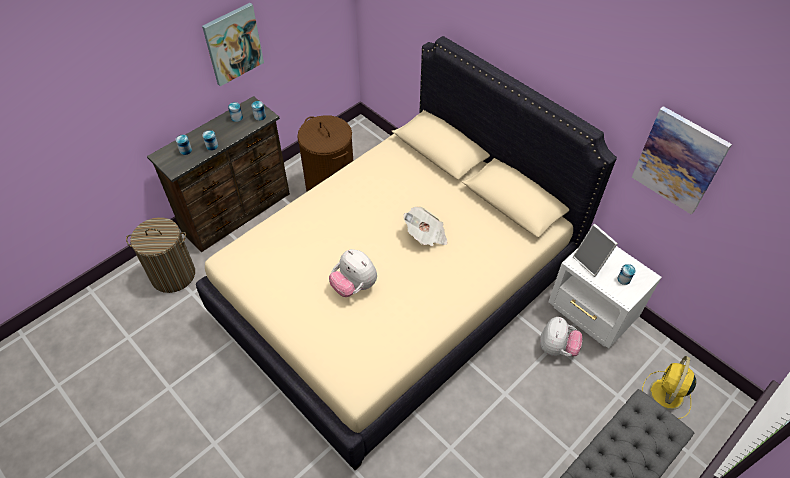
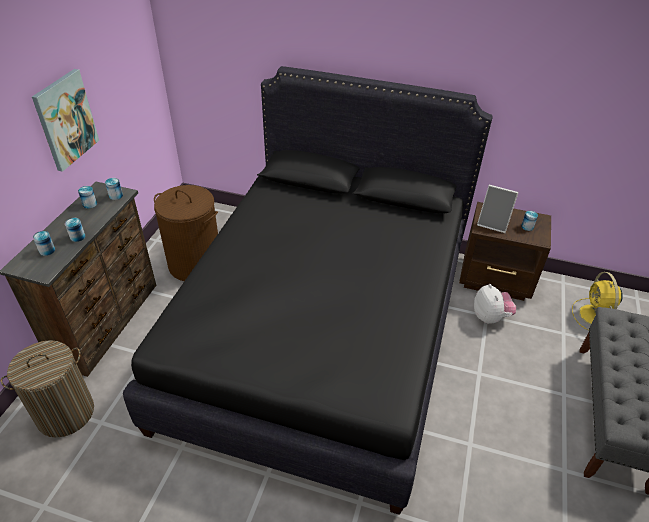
camera: 30 degrees left, 10 degrees down
(354, 286) = (316, 315): plush toy -> none
(395, 293) = (322, 331): beige bed -> black bed
(426, 235) = (351, 247): newspaper -> none
(592, 314) = (496, 280): white nightstand -> brown nightstand
(679, 160) = (553, 92): picture -> none

